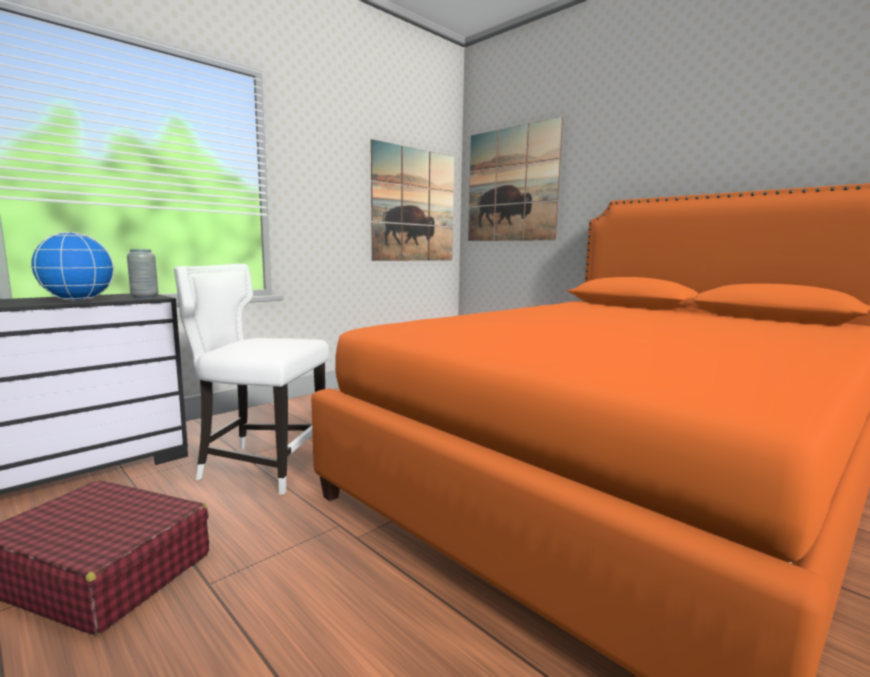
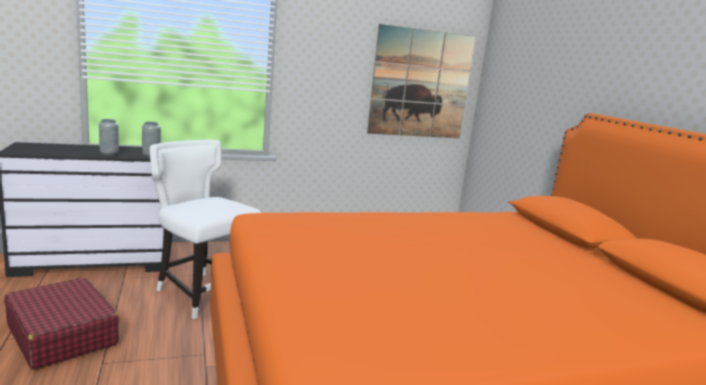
camera: 25 degrees right, 5 degrees up
(78, 300) = (109, 154): globe -> grey vase
(511, 184) = (519, 73): picture -> none

